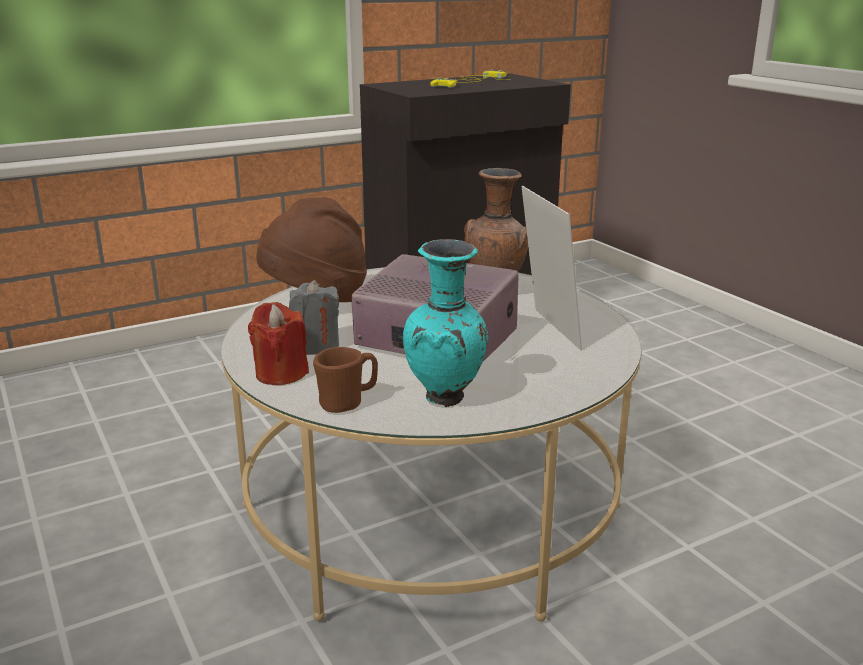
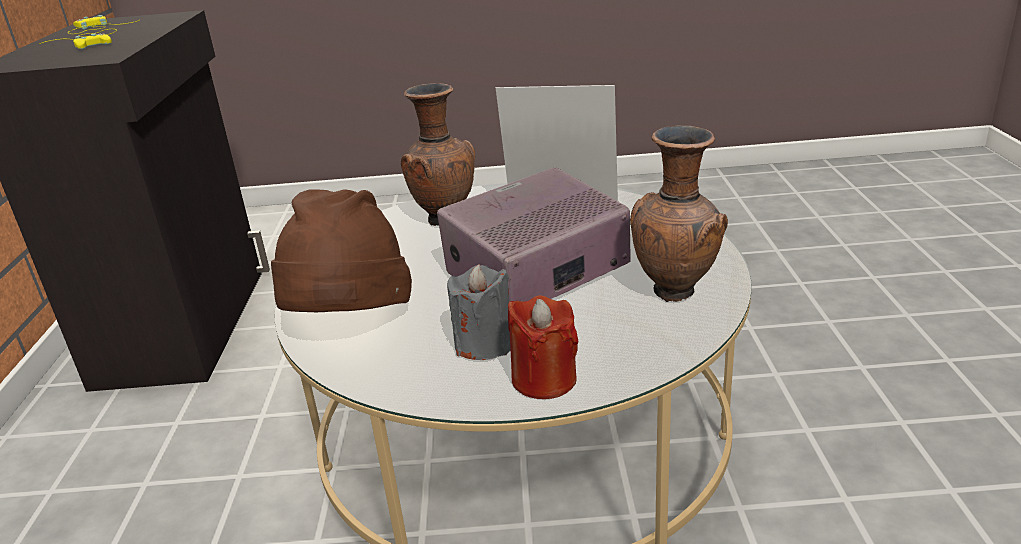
camera: 60 degrees left, 5 degrees up
(347, 403) = (649, 347): brown mug -> none
(446, 400) = (677, 292): turquoise vase -> brown vase

